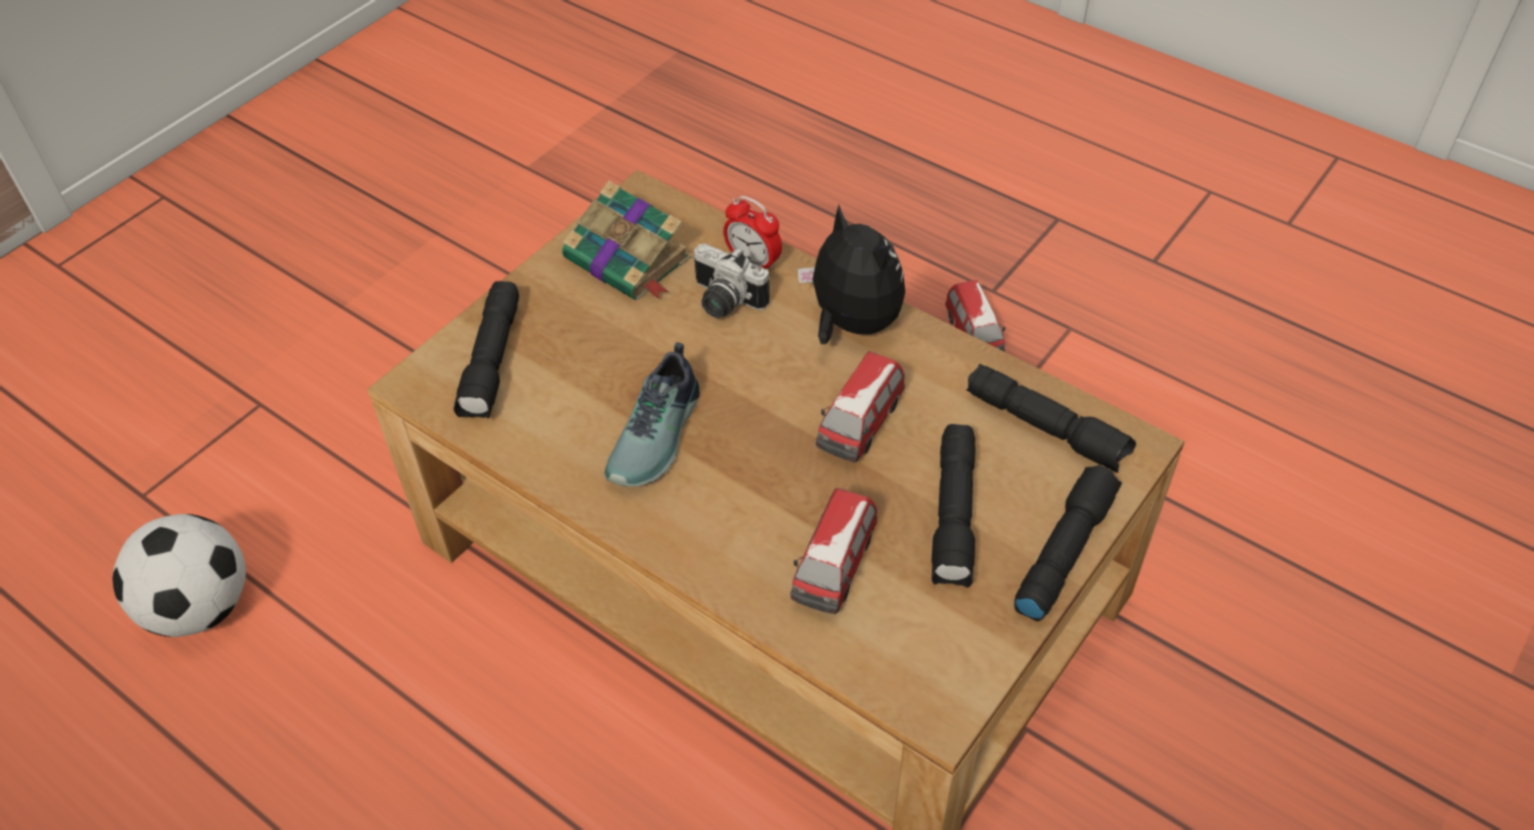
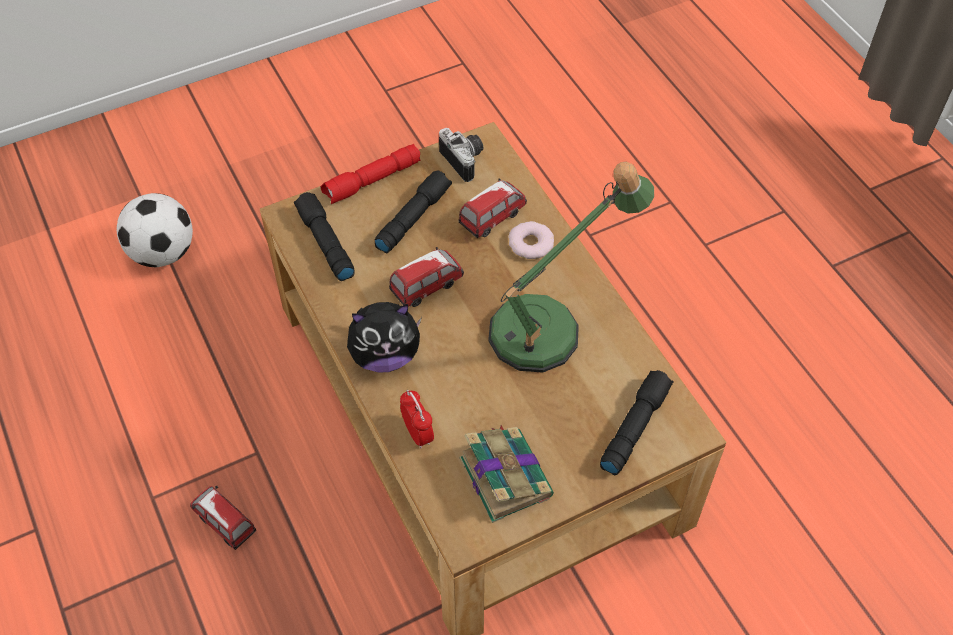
camera: 155 degrees left, 5 degrees up
(200, 607) = (858, 542): football -> football (163, 253)
(659, 436) = (548, 327): shoe -> table lamp
(723, 302) = (457, 409): camera -> camera (466, 160)
(750, 548) = (530, 244): none -> donut
(851, 323) = (385, 356): plush toy -> plush toy turned 90 degrees counterclockwise
(974, 336) = (224, 523): toy car -> toy car turned 60 degrees counterclockwise
(1063, 550) = (372, 181): black flashlight -> red flashlight

